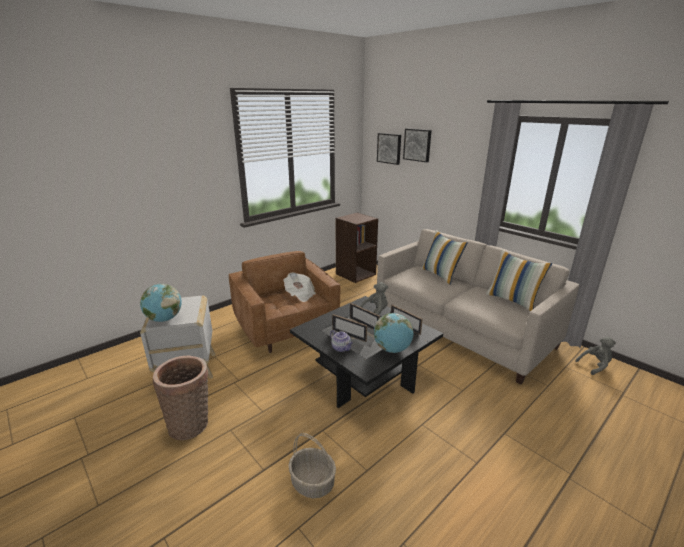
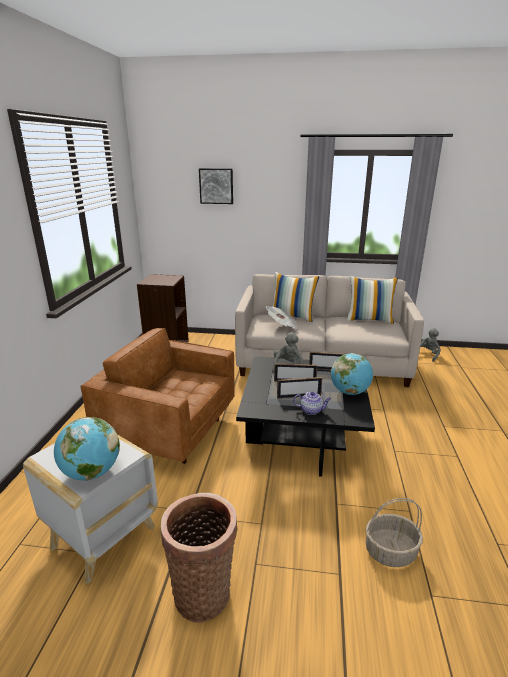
camera: 40 degrees left, 0 degrees up
(300, 294) = (186, 379): newspaper -> newspaper (282, 325)
(389, 148) = (177, 193): picture -> none

